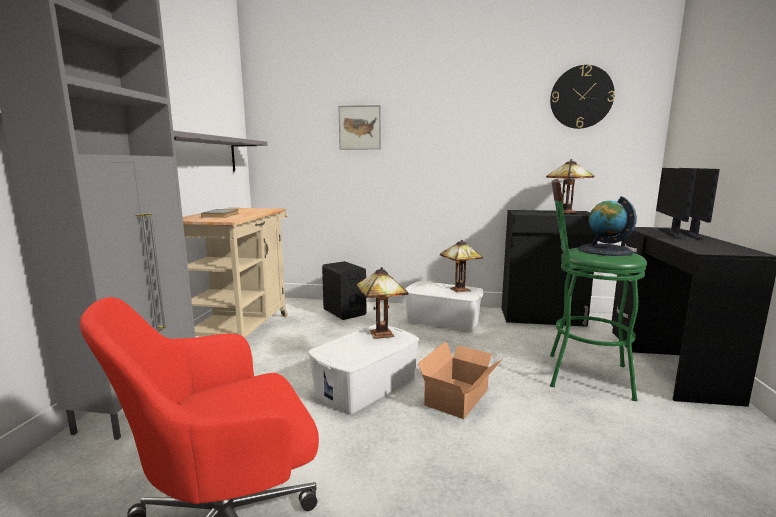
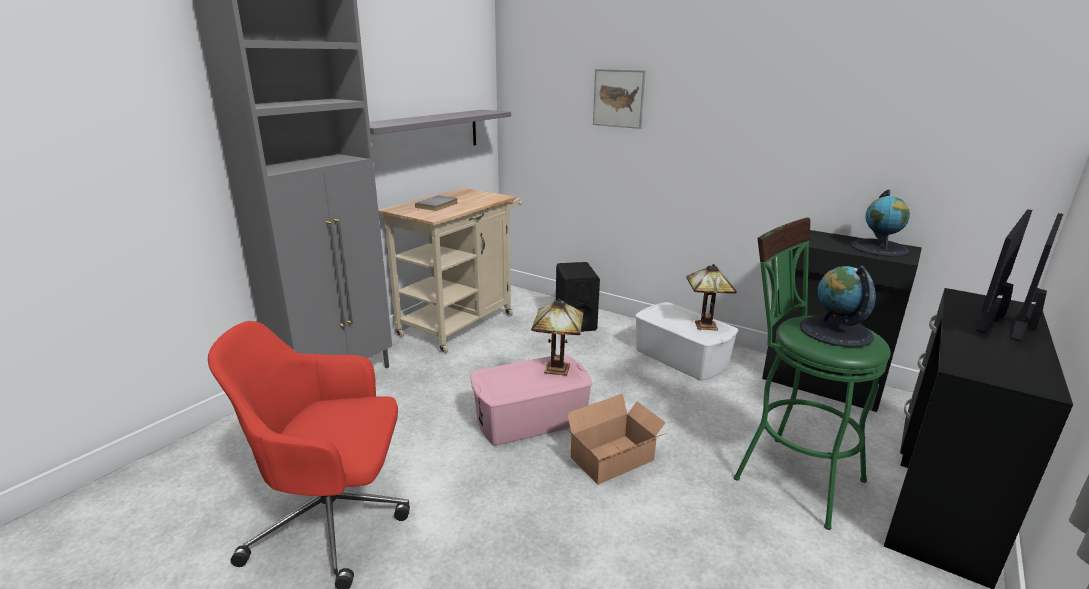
camera: 25 degrees right, 10 degrees up
(366, 386) = (531, 419): white storage box -> pink storage box
(567, 212) = (879, 248): table lamp -> globe
(581, 97) = (940, 72): wall clock -> none

